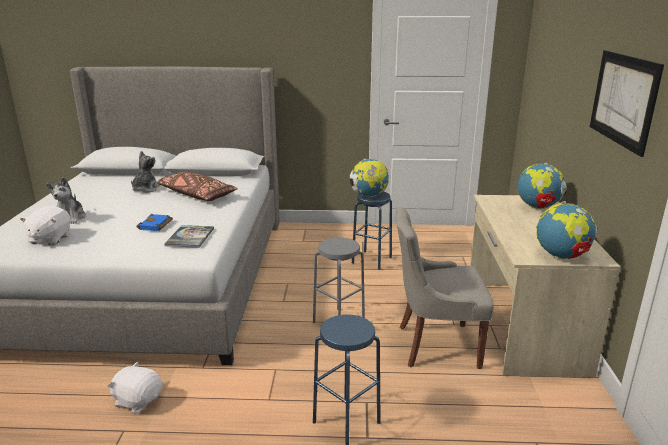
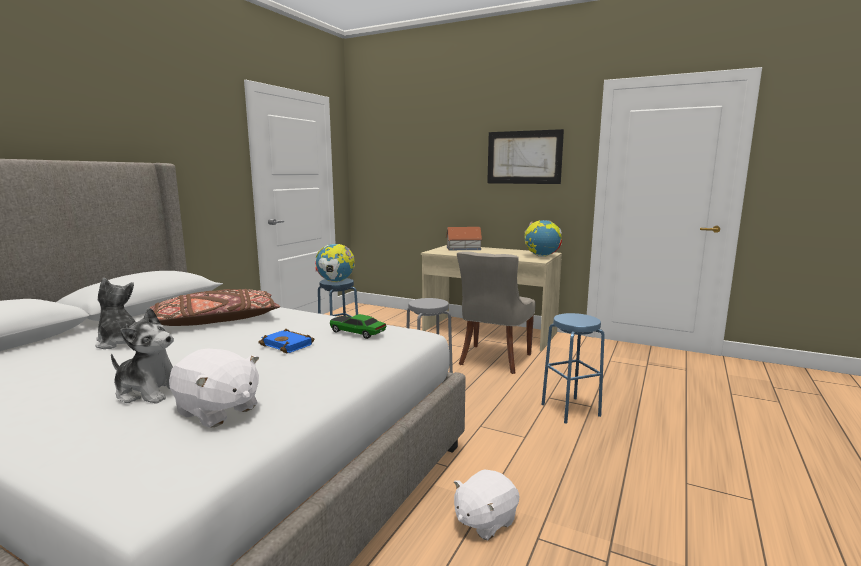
camera: 65 degrees left, 10 degrees down
(190, 237) = (357, 333): book -> toy car
(538, 207) = (464, 248): globe -> toy house

